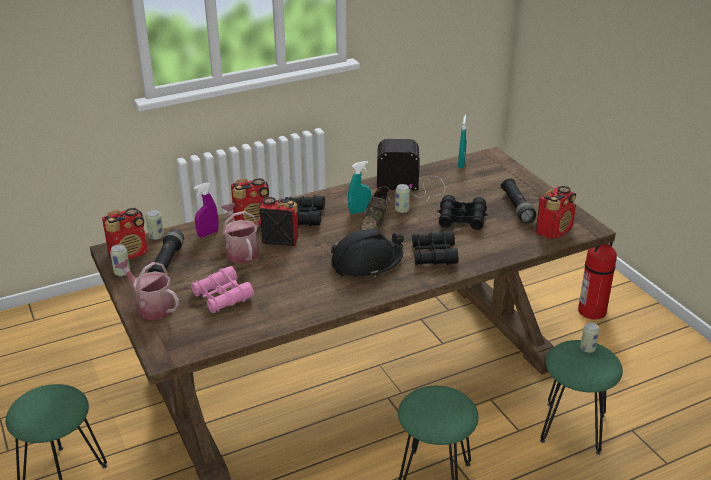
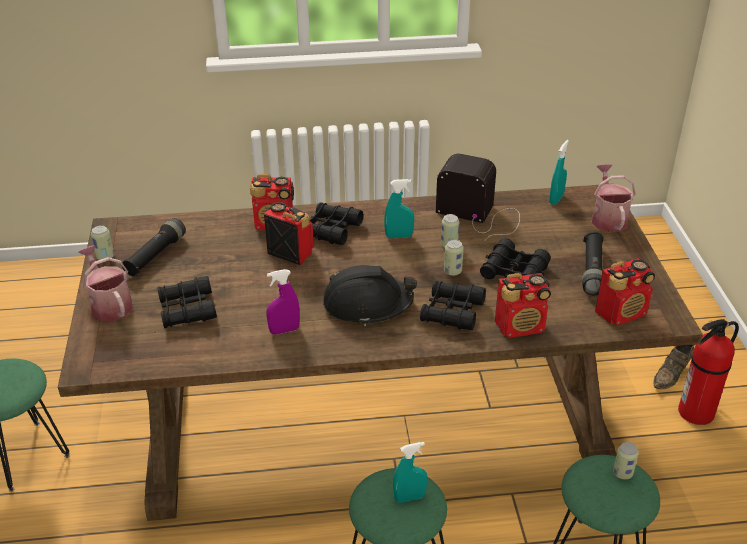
camera: 20 degrees right, 5 degrees up
(129, 253) = (126, 235): radio -> radio (520, 327)
(156, 236) = (164, 221): can -> can (452, 271)
(208, 234) = (218, 229): purple spray bottle -> purple spray bottle (284, 330)
(222, 296) = (187, 309): pink binoculars -> black binoculars
(240, 251) = (239, 258): watering can -> watering can (608, 218)
(375, 223) = (408, 256): brown shoe -> brown shoe (672, 374)
(446, 403) = (409, 497): none -> turquoise spray bottle

